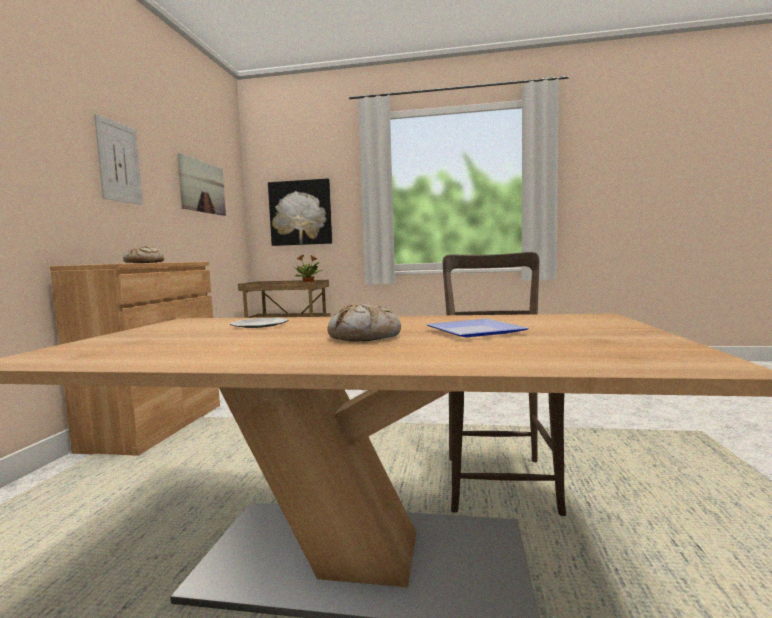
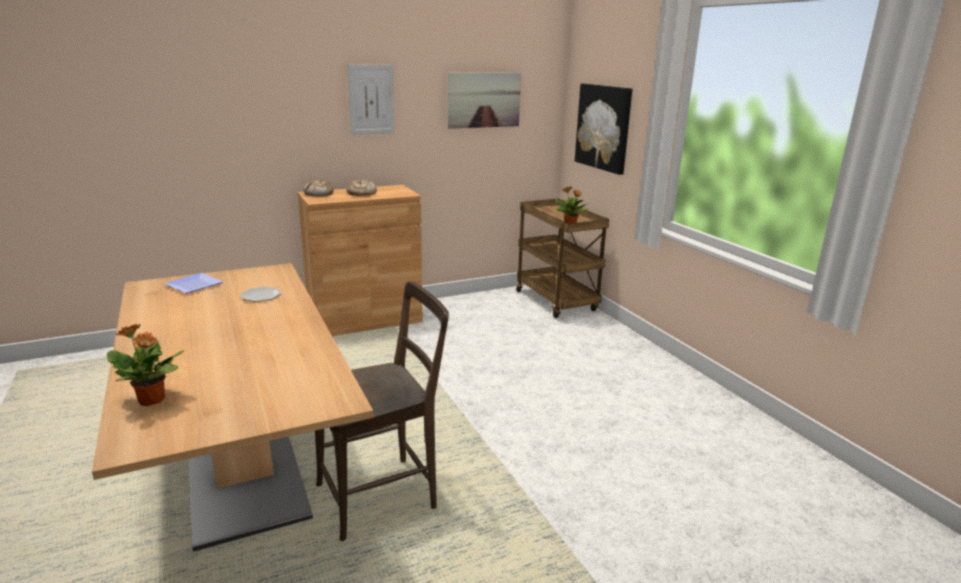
camera: 55 degrees right, 15 degrees up
(365, 337) = (215, 338): bread -> bread (319, 194)
(471, 332) = (241, 365): plate -> plate (194, 284)
(550, 356) = (152, 400): none -> potted plant

